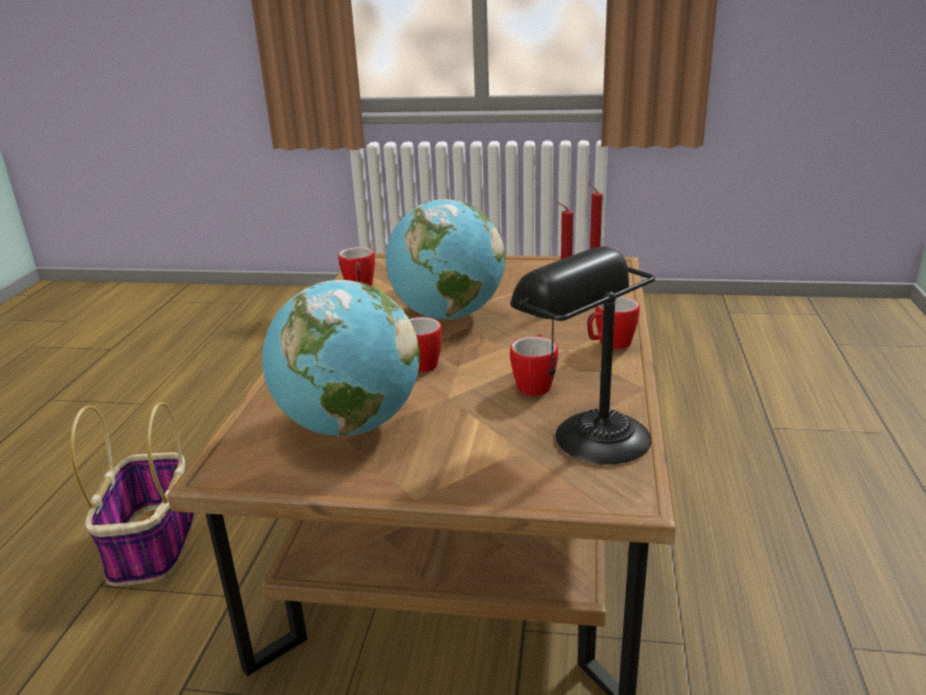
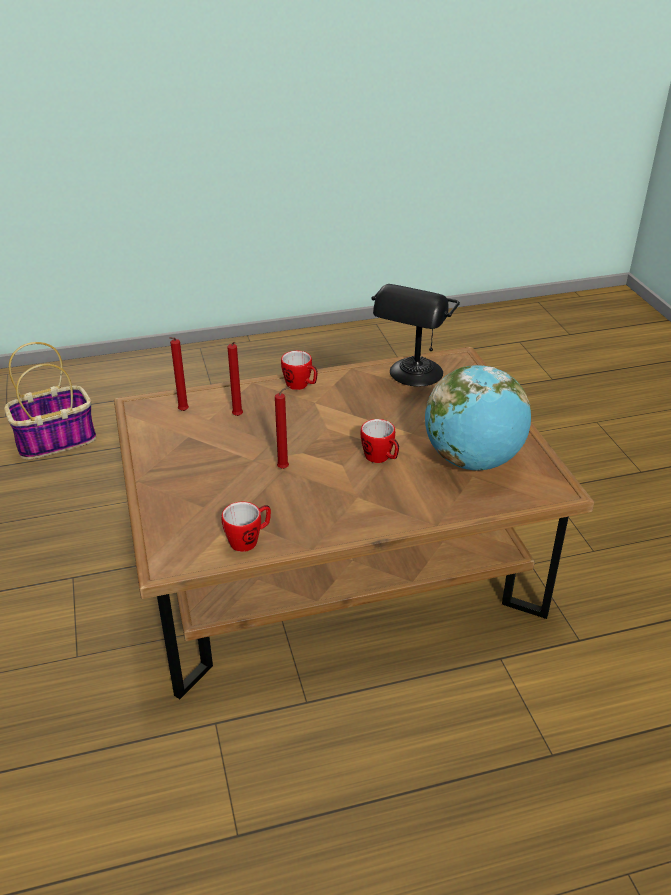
camera: 115 degrees left, 10 degrees up
(153, 545) = (492, 749): basket -> basket (57, 440)
(447, 315) = (285, 468): globe -> red candle
(535, 384) = (371, 404): mug -> none

